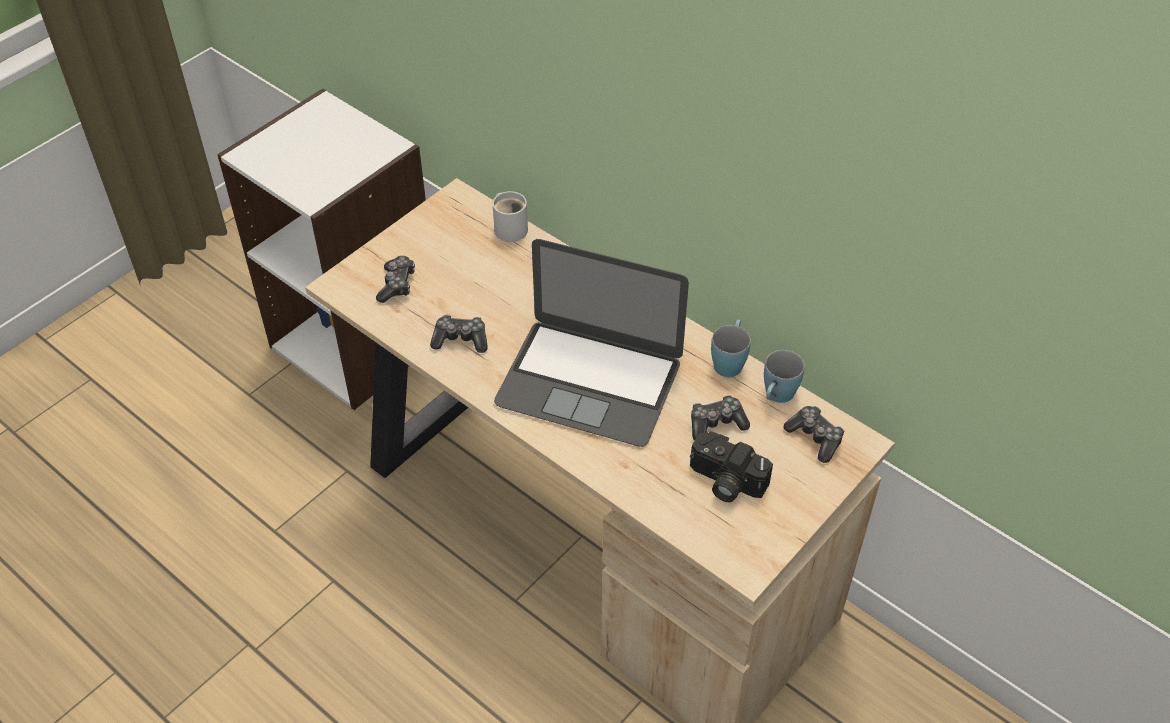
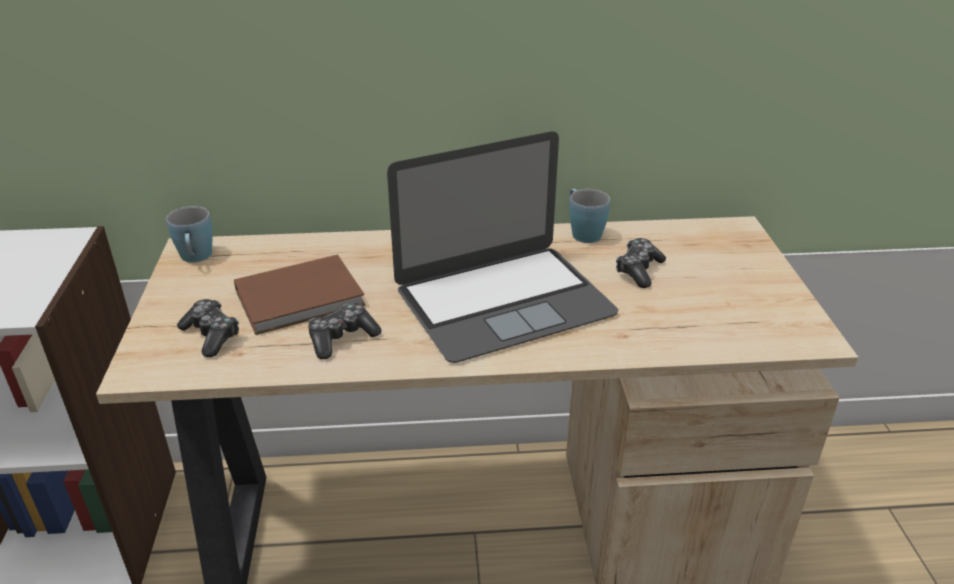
camera: 45 degrees left, 15 degrees down
(475, 290) = (303, 298): none -> brown book
(510, 228) = (274, 244): white mug -> none
(724, 482) = (706, 299): camera -> none
(776, 397) = (647, 233): blue mug -> blue mug (196, 258)
(815, 438) = (710, 240): game controller -> none

